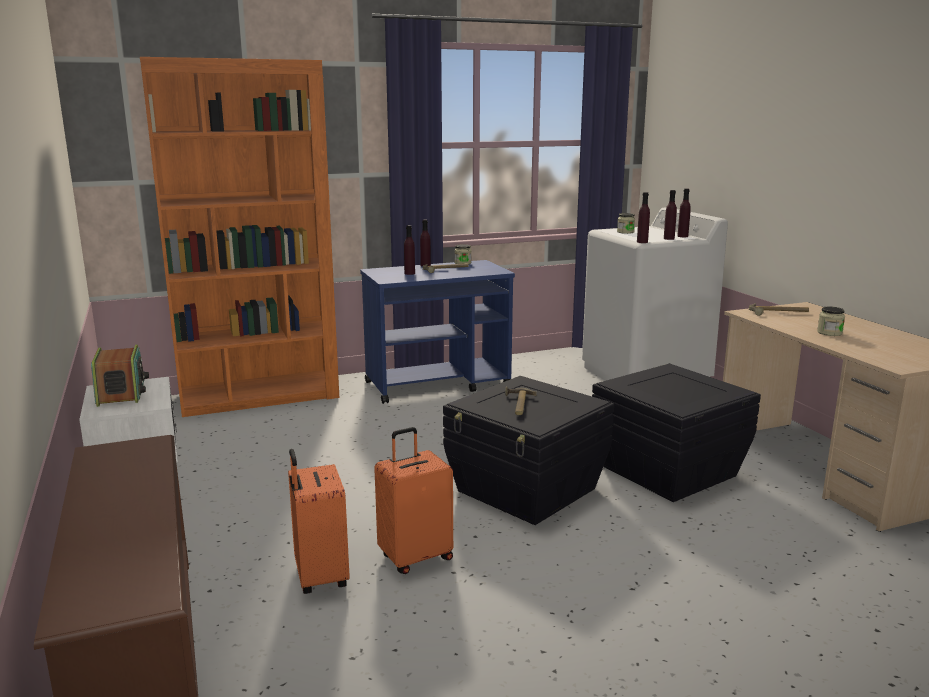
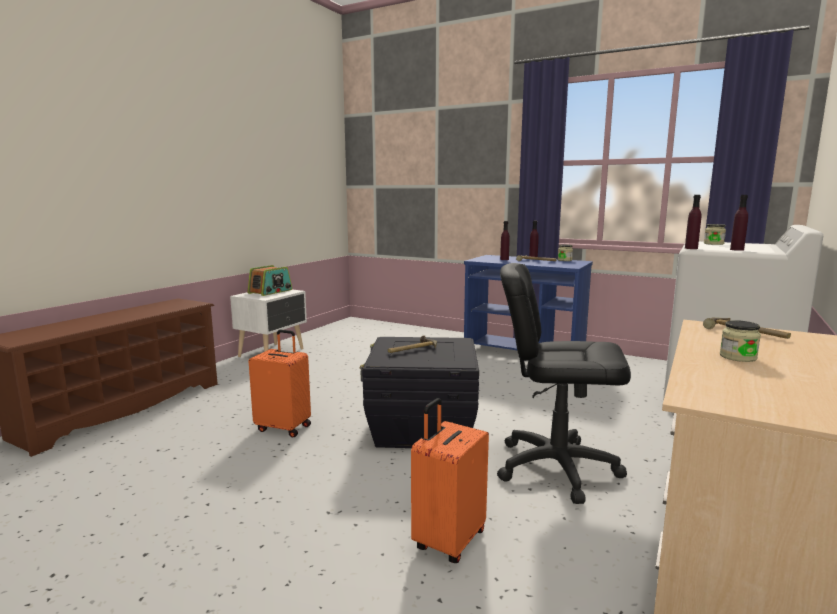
camera: 50 degrees right, 5 degrees down
(259, 396) = (414, 332): orange bookcase -> none
(319, 577) = (234, 413): orange suitcase -> orange suitcase (448, 540)
(668, 470) = (556, 467): black storage box -> black office chair
(682, 236) = (765, 250): purple bottle -> none

